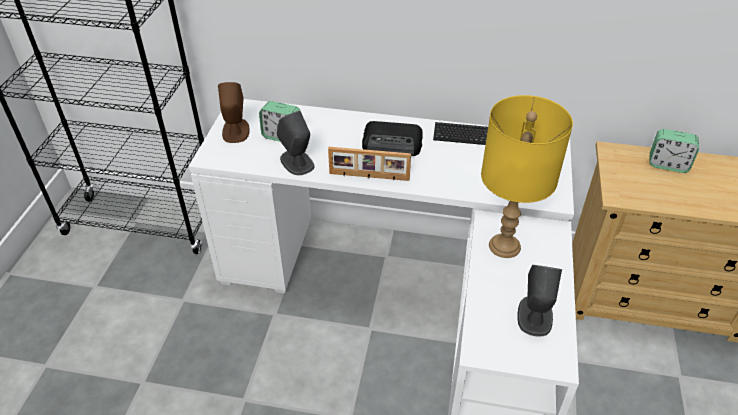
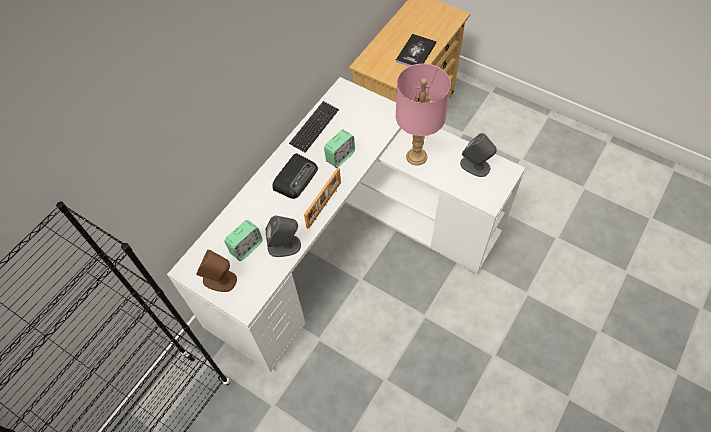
camera: 65 degrees left, 15 degrees up
(505, 246) = (416, 156): yellow table lamp -> pink table lamp
(668, 164) = (388, 45): alarm clock -> alarm clock (340, 157)
(682, 194) = (416, 52): none -> book

